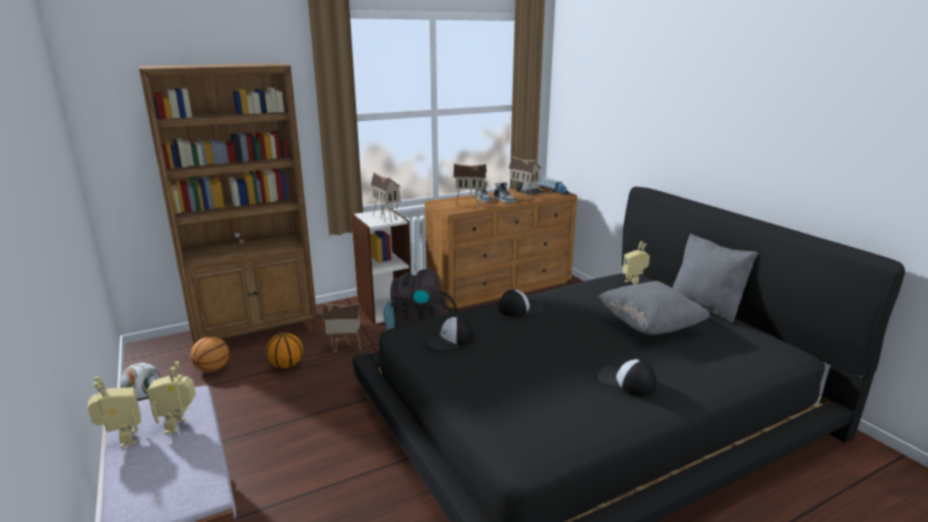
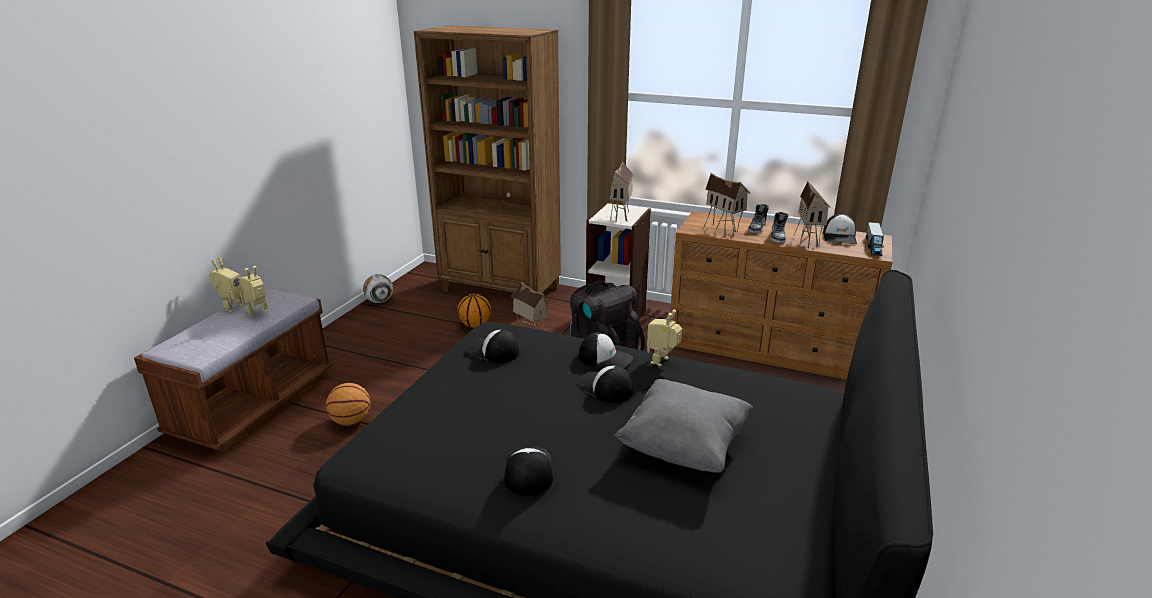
camera: 50 degrees right, 5 degrees up
(212, 369) = (434, 304): basketball -> basketball (351, 421)
(556, 322) = (605, 388): none -> cap
(633, 283) = (788, 400): toy robot -> toy robot (662, 361)
(705, 307) = (811, 475): grey pillow -> none

